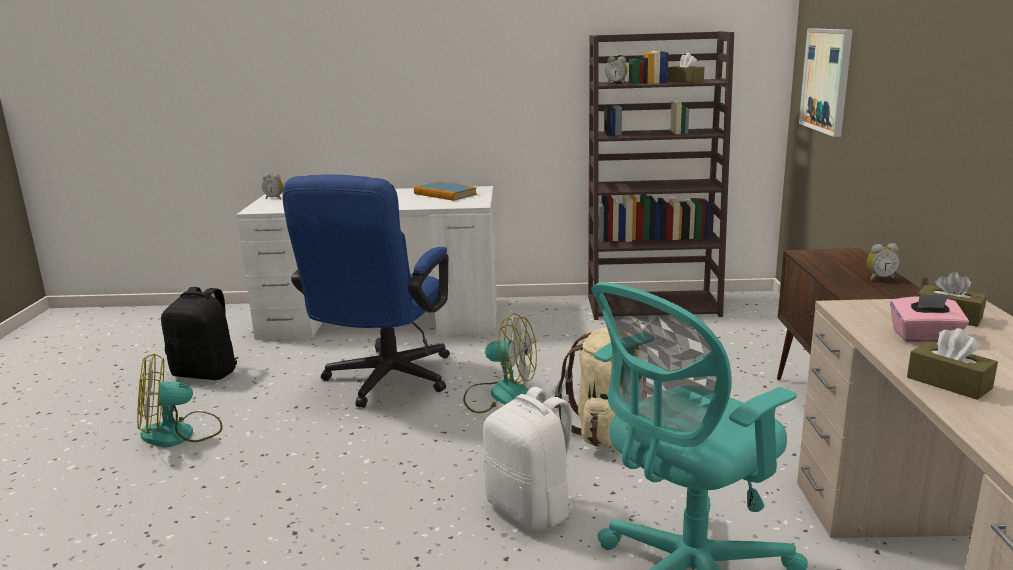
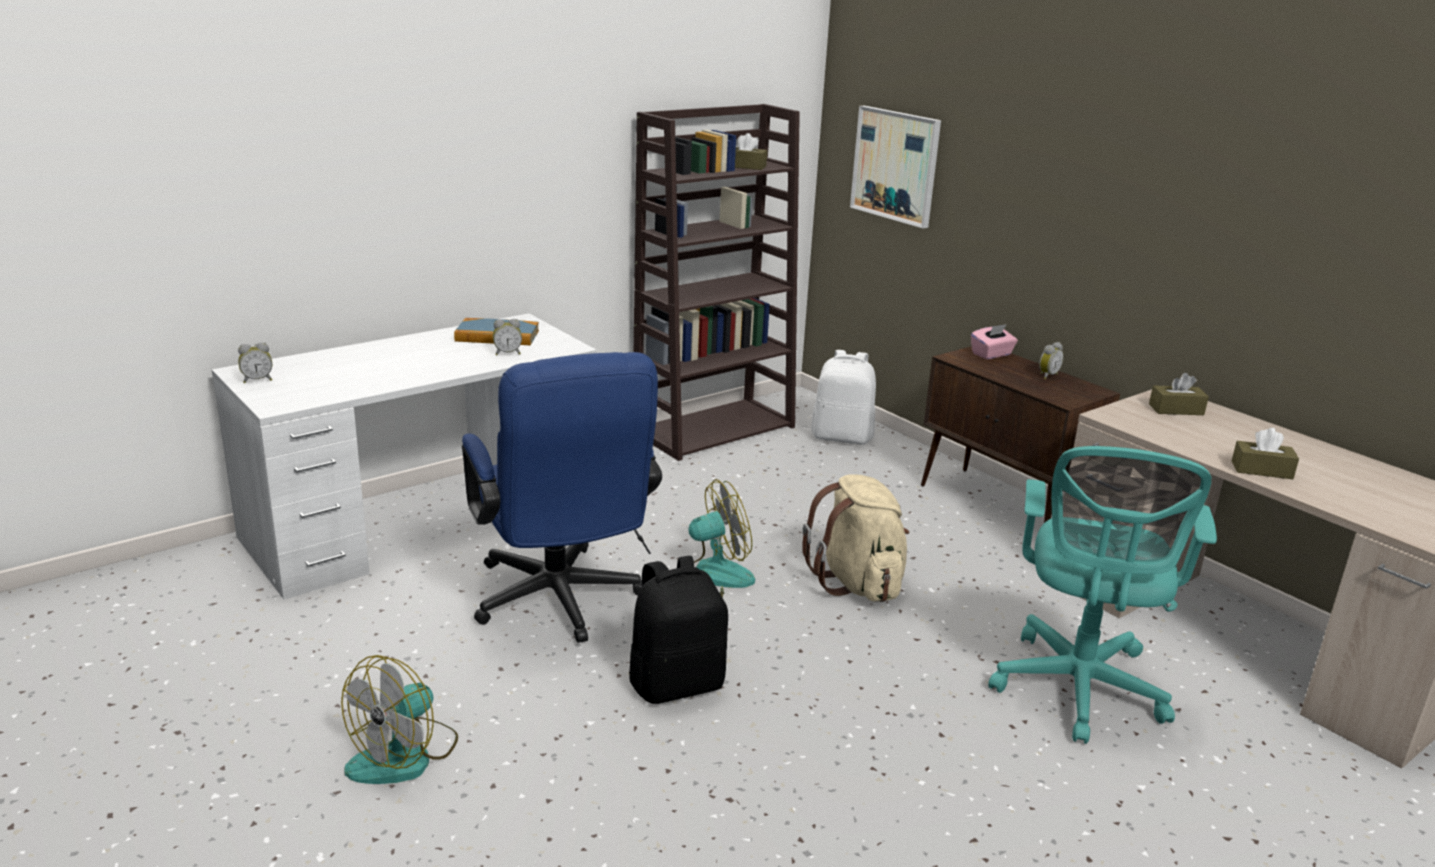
camera: 40 degrees left, 5 degrees up
(207, 373) = (294, 667): black backpack -> black backpack (677, 684)
(532, 509) = (900, 683): white backpack -> white backpack (842, 437)
(616, 84) = (683, 174): alarm clock -> alarm clock (507, 353)
(925, 337) = (1193, 433): pink tissue box -> pink tissue box (992, 354)

